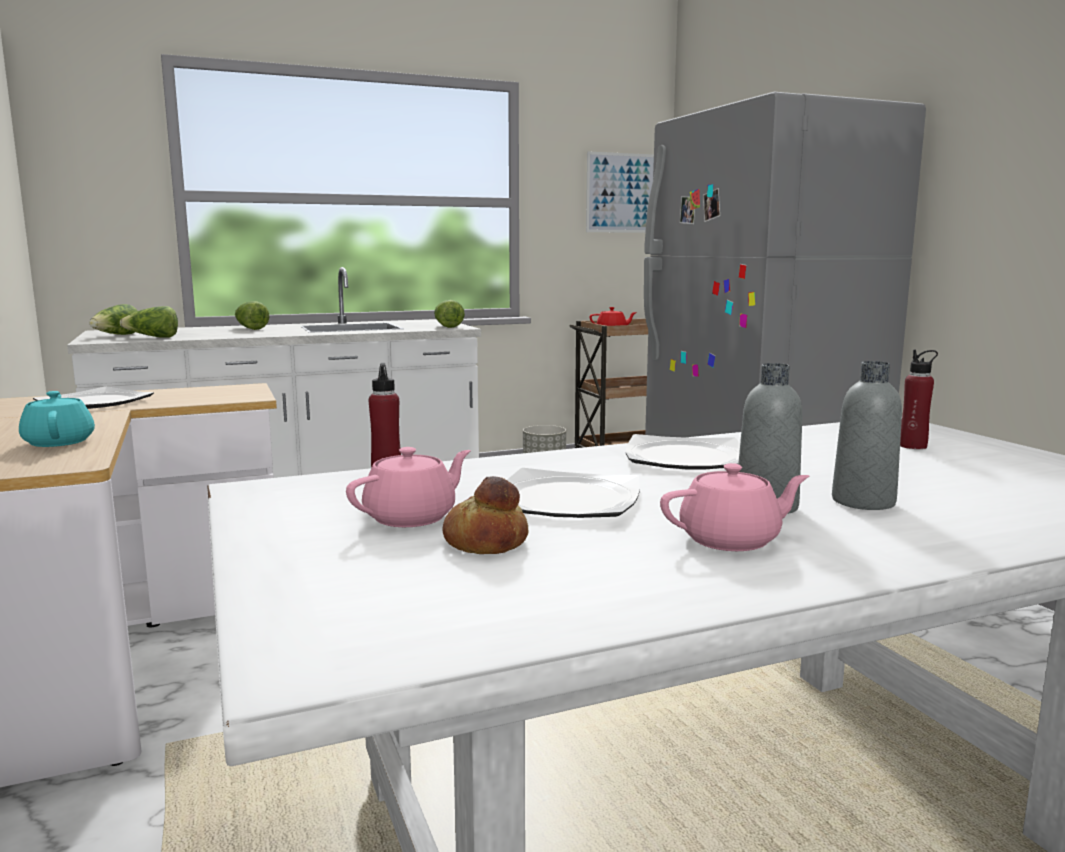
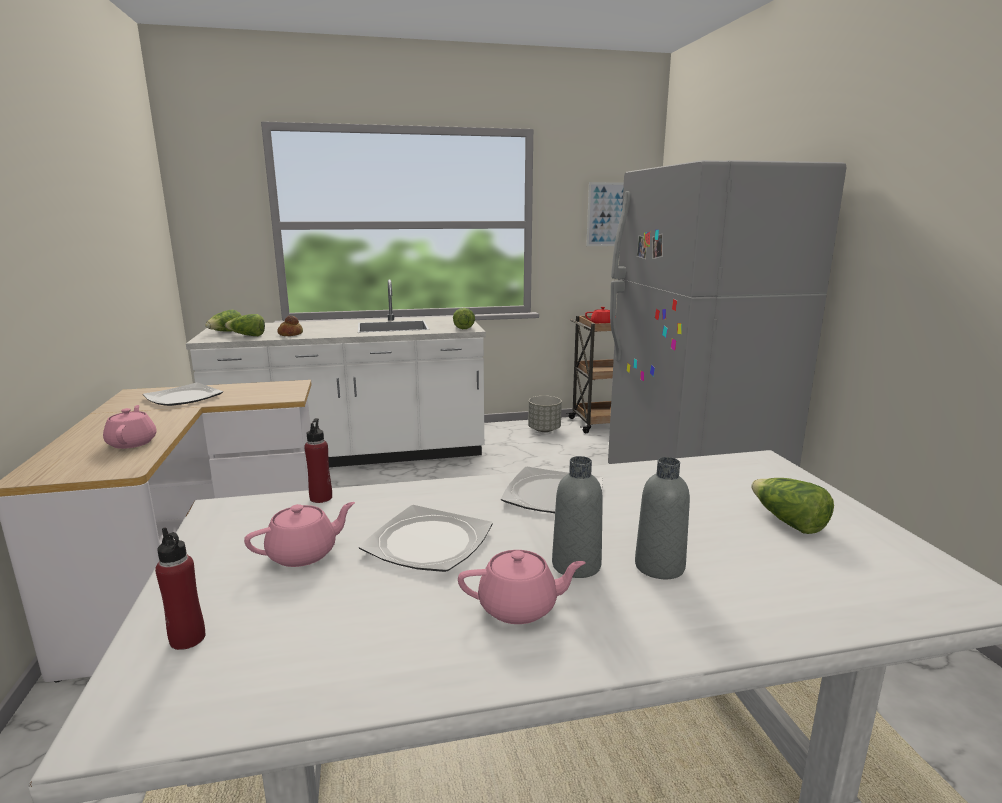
camera: 10 degrees right, 5 degrees up
(59, 442) = (132, 442): turquoise teapot -> pink teapot
(250, 328) = (321, 326): lettuce -> lettuce (787, 522)
(484, 541) = (335, 589): bread -> bread (290, 334)
(913, 446) = (752, 493): red bottle -> red bottle (187, 639)

